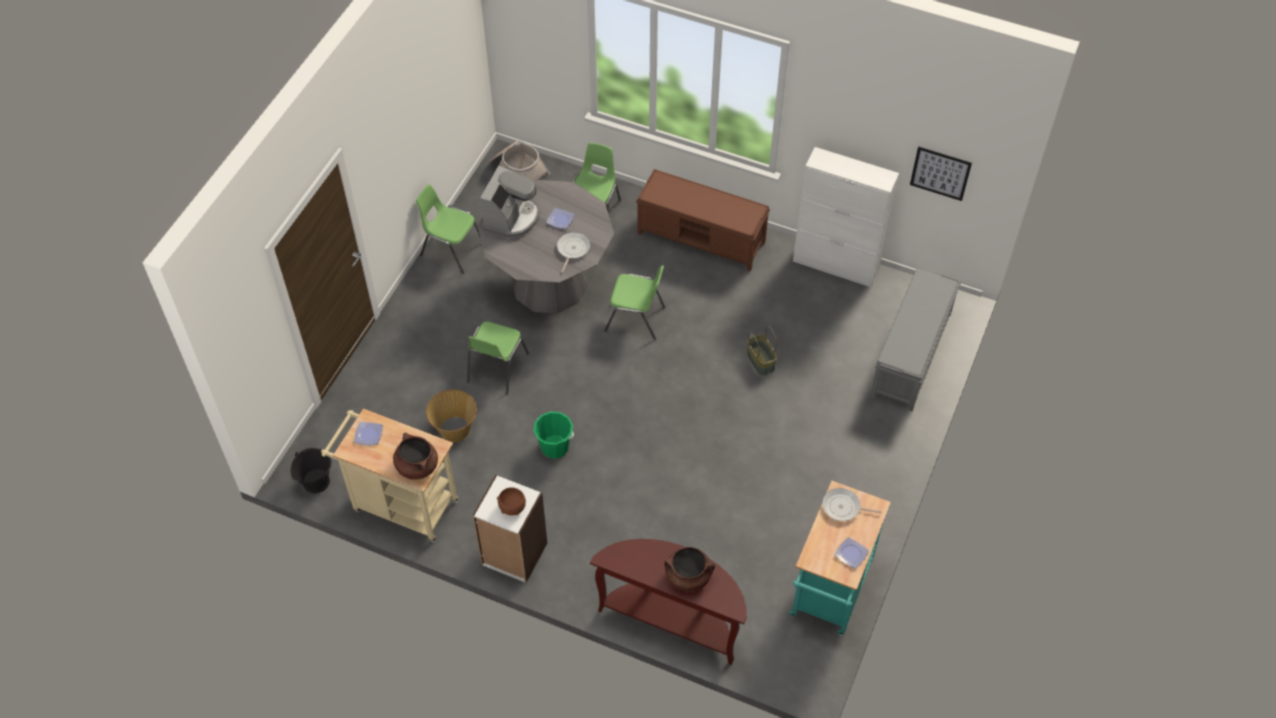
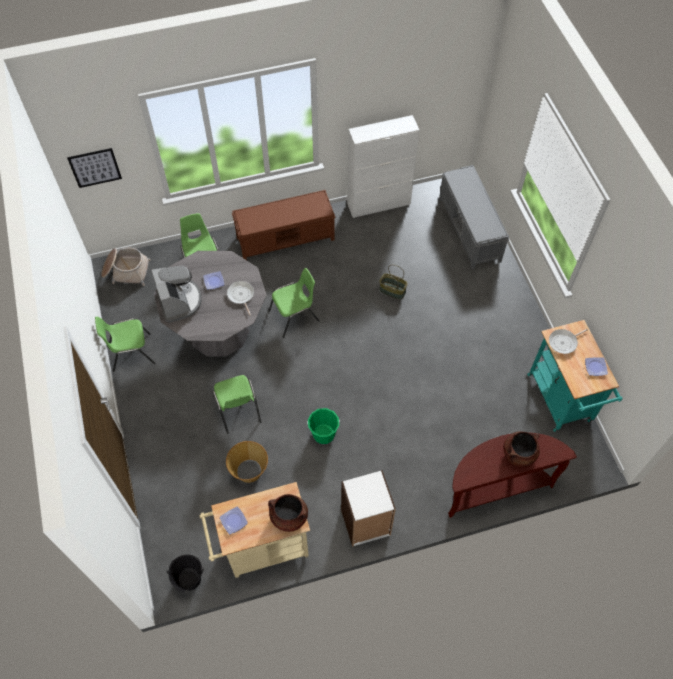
camera: 40 degrees left, 5 degrees up
(513, 507) = (374, 494): brown bowl -> none
(940, 173) = (439, 100): picture -> picture (95, 167)

